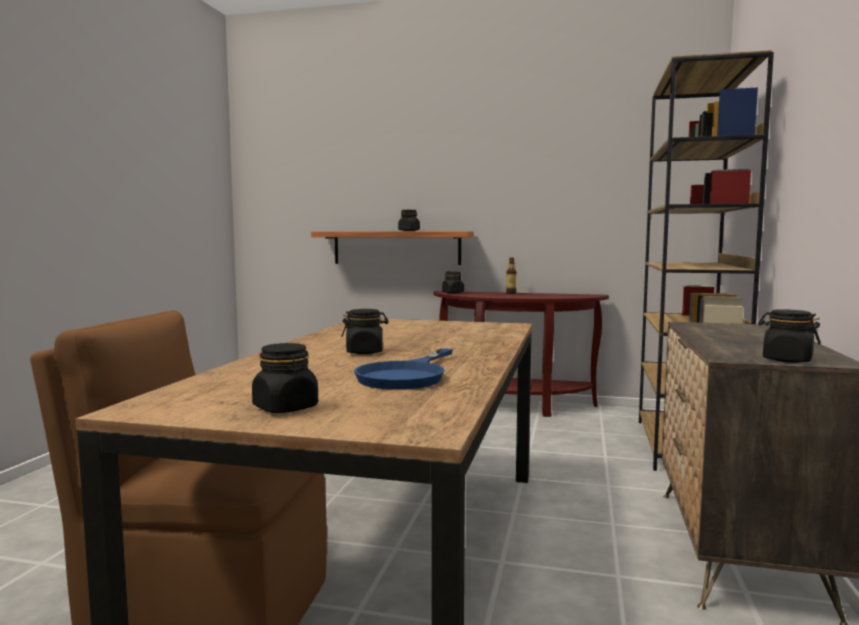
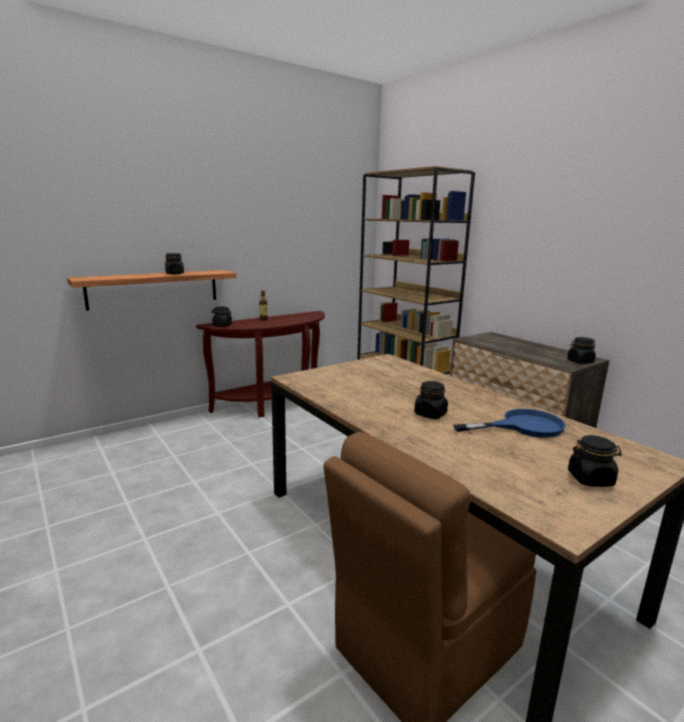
camera: 50 degrees left, 10 degrees up
(407, 375) = (522, 426): blue frying pan -> blue frying pan turned 75 degrees counterclockwise

